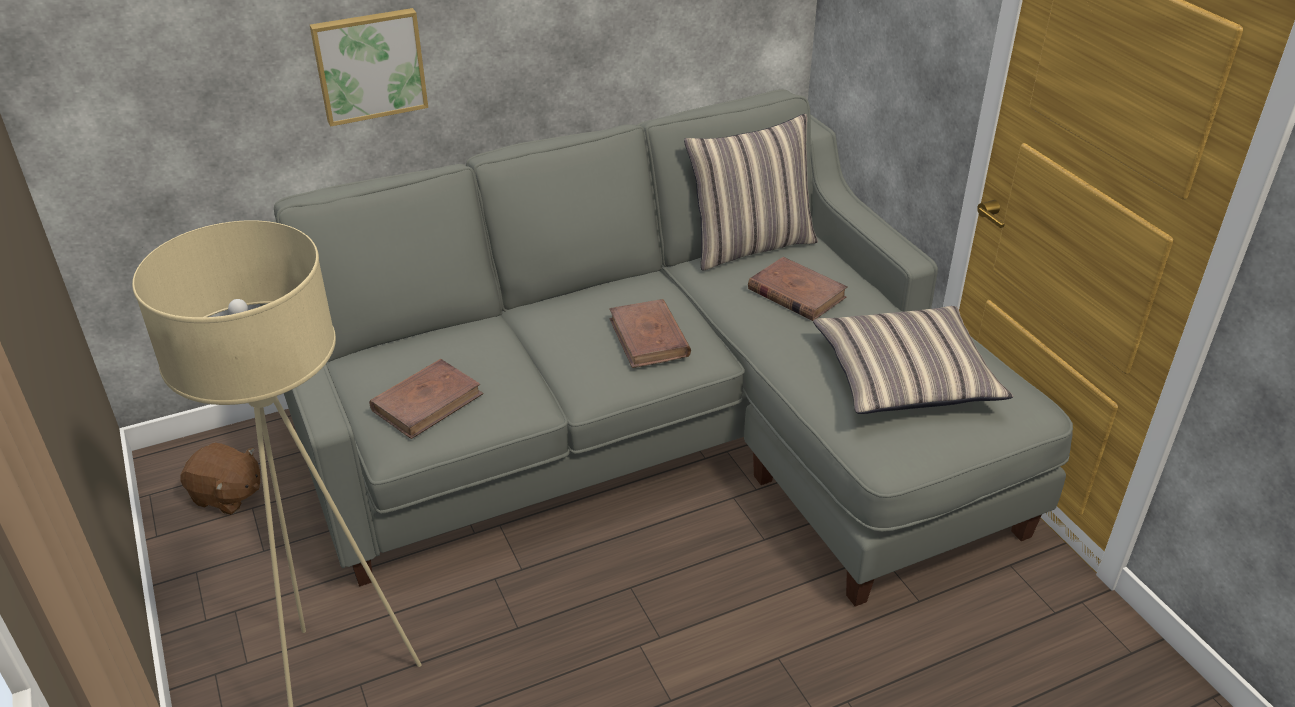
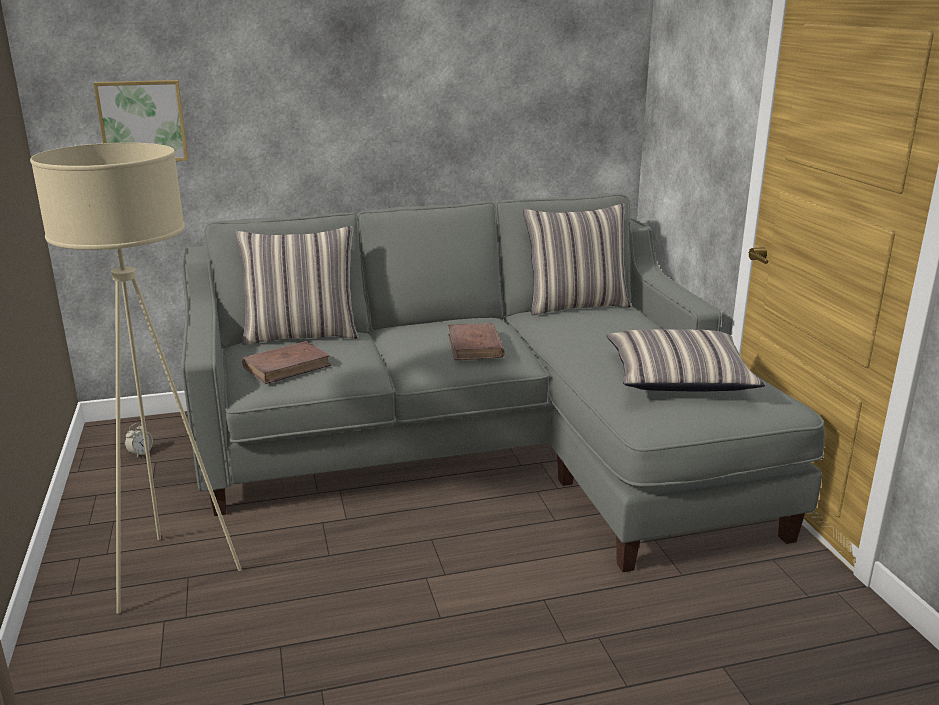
camera: 10 degrees right, 15 degrees down
(227, 495) = (140, 453): brown plush toy -> alarm clock
(369, 65) = (292, 136): picture -> picture (142, 121)
(421, 335) = (302, 335): none -> pillow
(796, 293) = (602, 328): brown book -> none

